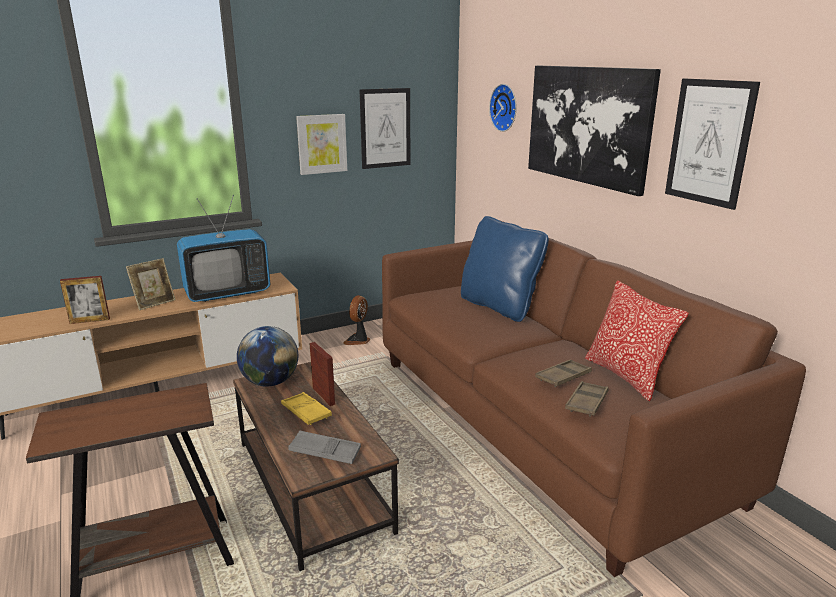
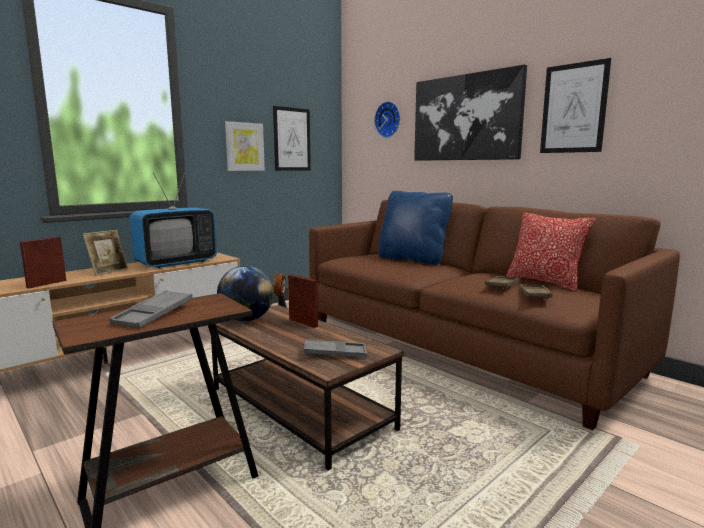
camera: 15 degrees left, 10 degrees down
(90, 321) = (47, 284): picture frame -> picture frame turned 150 degrees clockwise
(123, 416) = (154, 315): none -> grey tray
(306, 412) = (296, 333): yellow tray -> none

